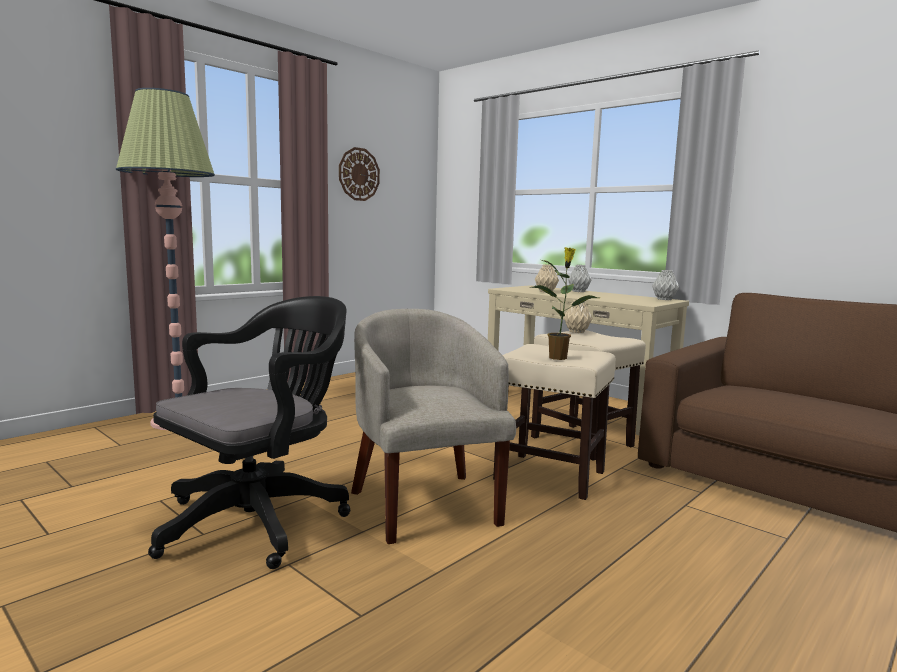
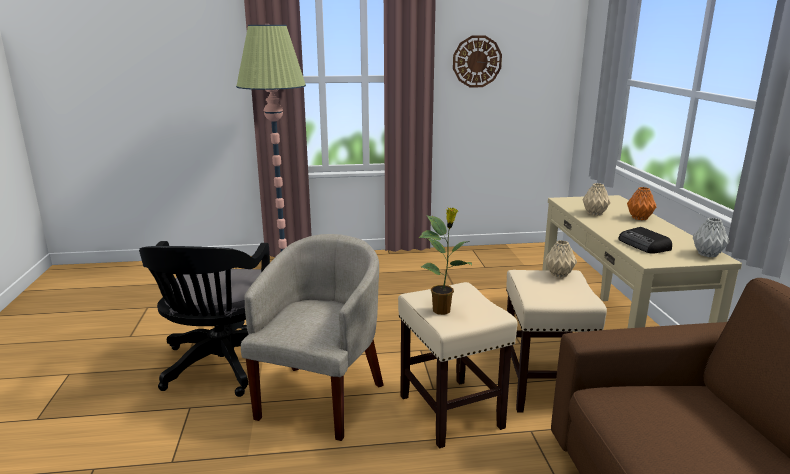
camera: 40 degrees right, 10 degrees up
(260, 519) = (221, 367): black office chair -> black office chair turned 105 degrees clockwise
(579, 291) = (639, 218): grey vase -> orange vase
(622, 299) = (644, 245): none -> radio

